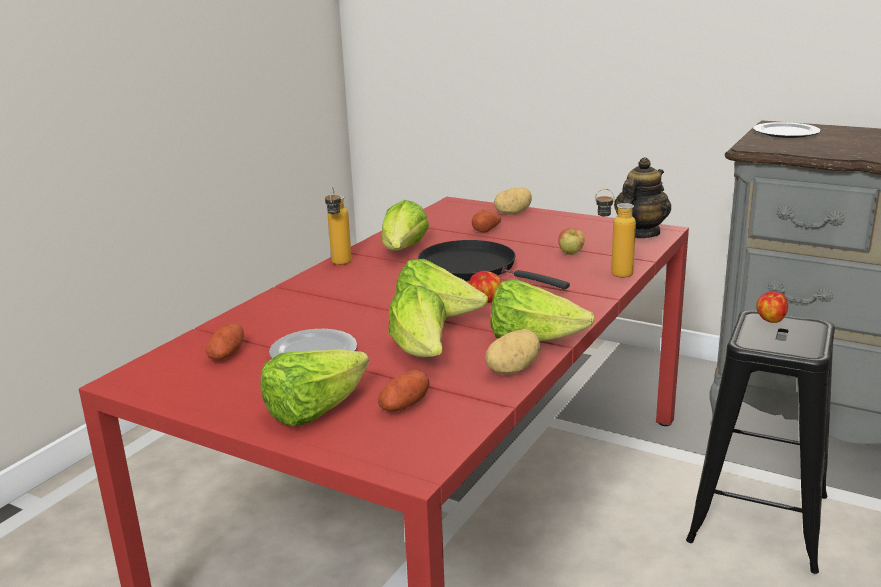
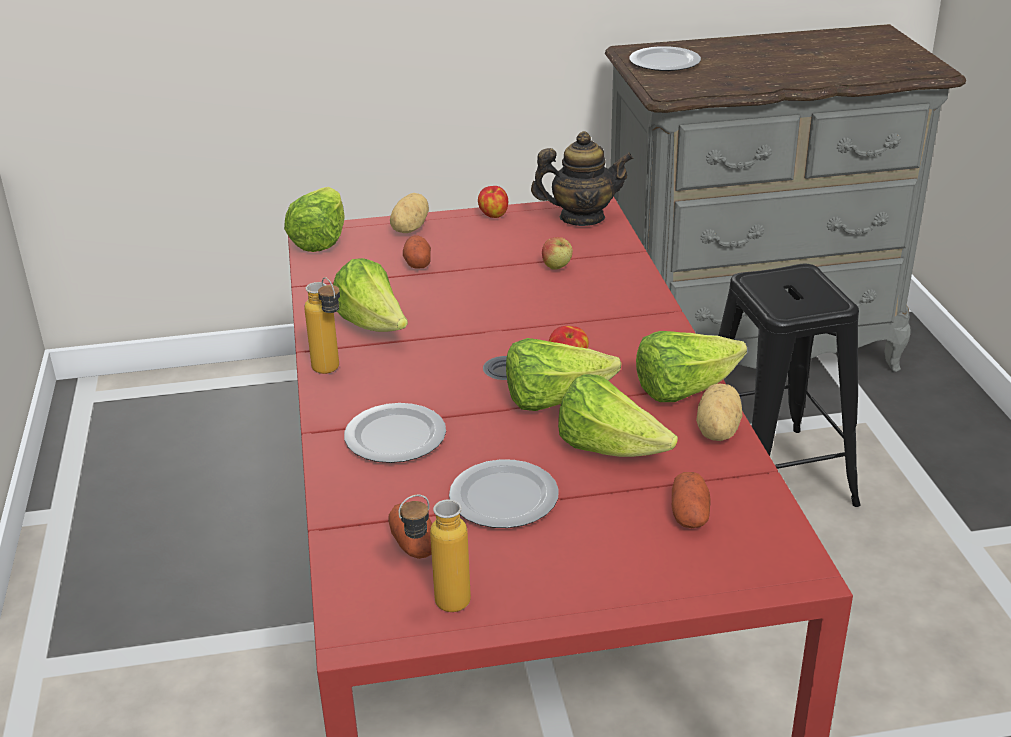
camera: 40 degrees left, 10 degrees up
(313, 304) = (395, 438): none -> plate
(315, 411) = (623, 563): lettuce -> lettuce (320, 239)
(473, 268) = (489, 322): black frying pan -> none
(612, 274) = (632, 280): bottle -> bottle (438, 606)
(639, 234) = (581, 218): teapot -> teapot turned 90 degrees clockwise
(770, 320) = (767, 279): apple -> apple (493, 215)

